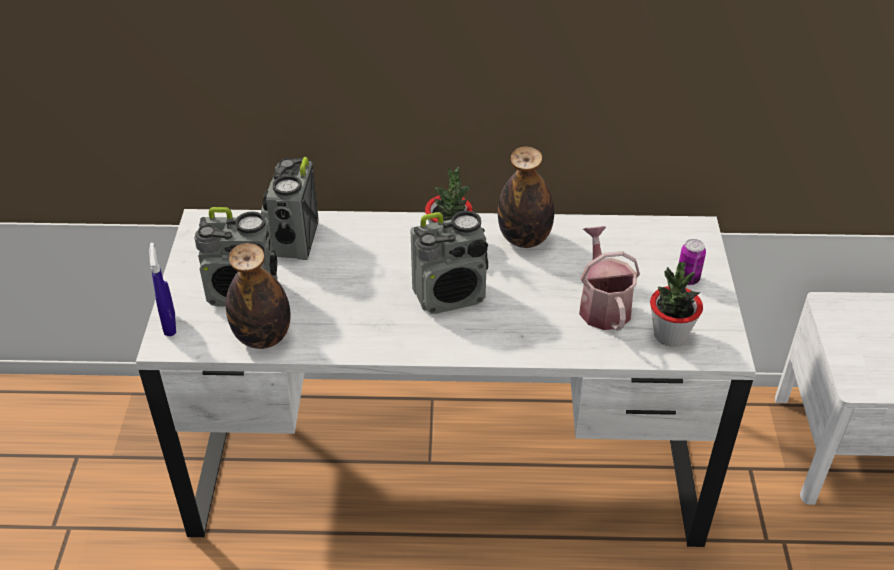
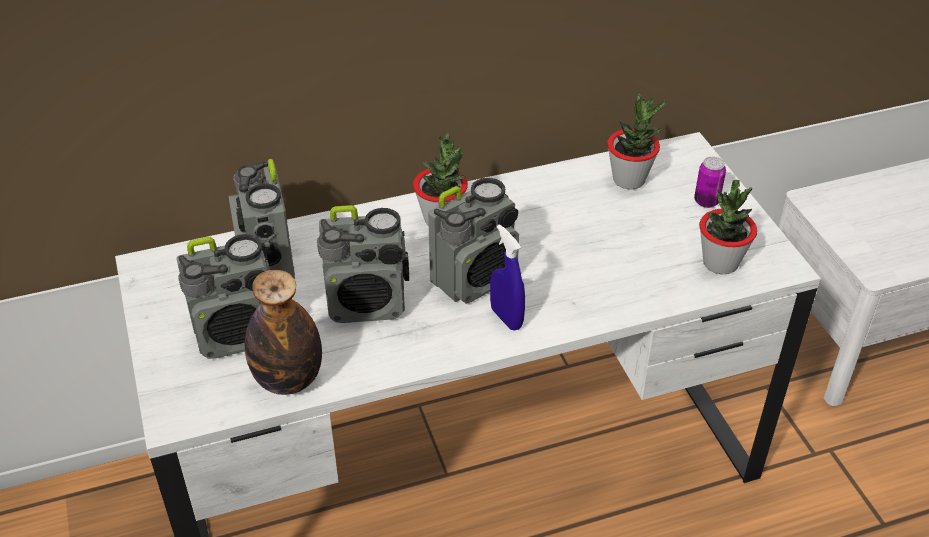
camera: 20 degrees left, 0 degrees up
(170, 325) = (168, 395): blue spray bottle -> blue spray bottle (506, 318)
(353, 294) = (367, 304): none -> radio
(524, 239) = (521, 199): bottle -> none
(602, 305) = (637, 249): watering can -> none
(628, 244) = (629, 179): none -> potted plant

